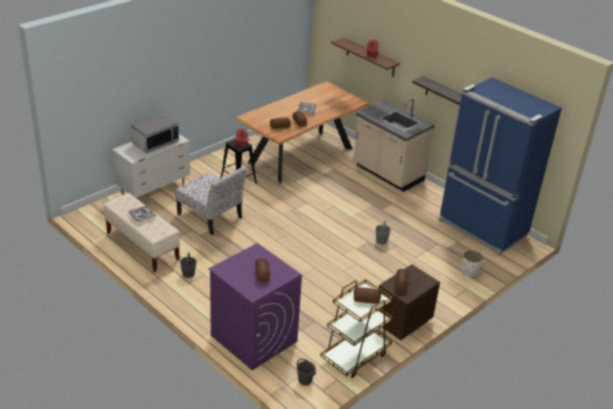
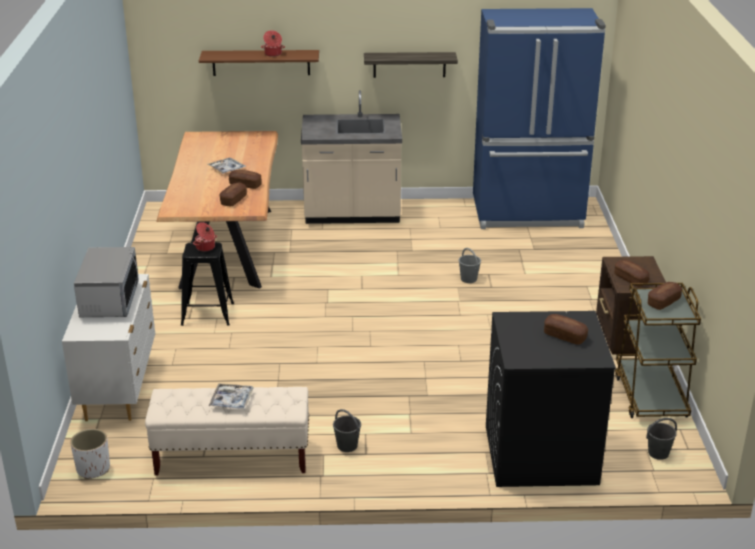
camera: 45 degrees left, 5 degrees down
(211, 216) = (250, 370): chair -> none
(253, 338) = (539, 455): purple washing machine -> black washing machine
(469, 272) = (589, 256): white planter -> white planter (93, 469)

